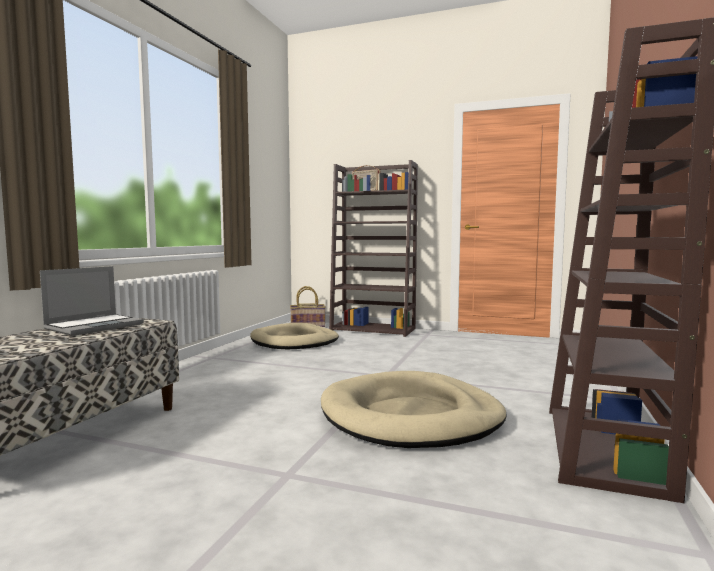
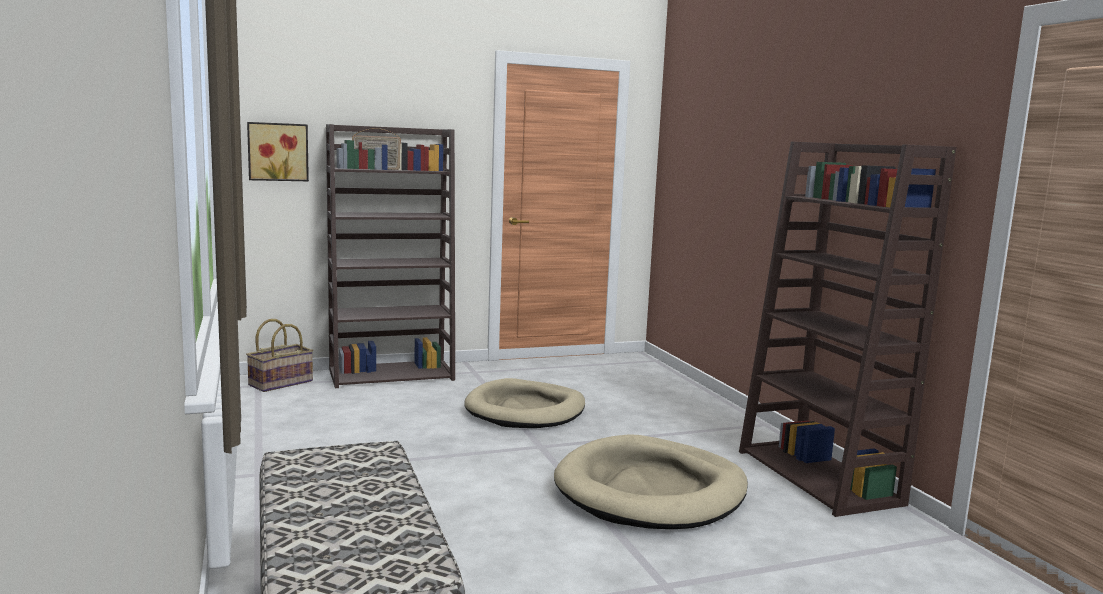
camera: 40 degrees left, 5 degrees up
(95, 326) = (332, 476): laptop -> none
(295, 341) = (324, 417): beige dog bed -> beige dog bed (526, 410)
(318, 187) = (278, 152): none -> picture

